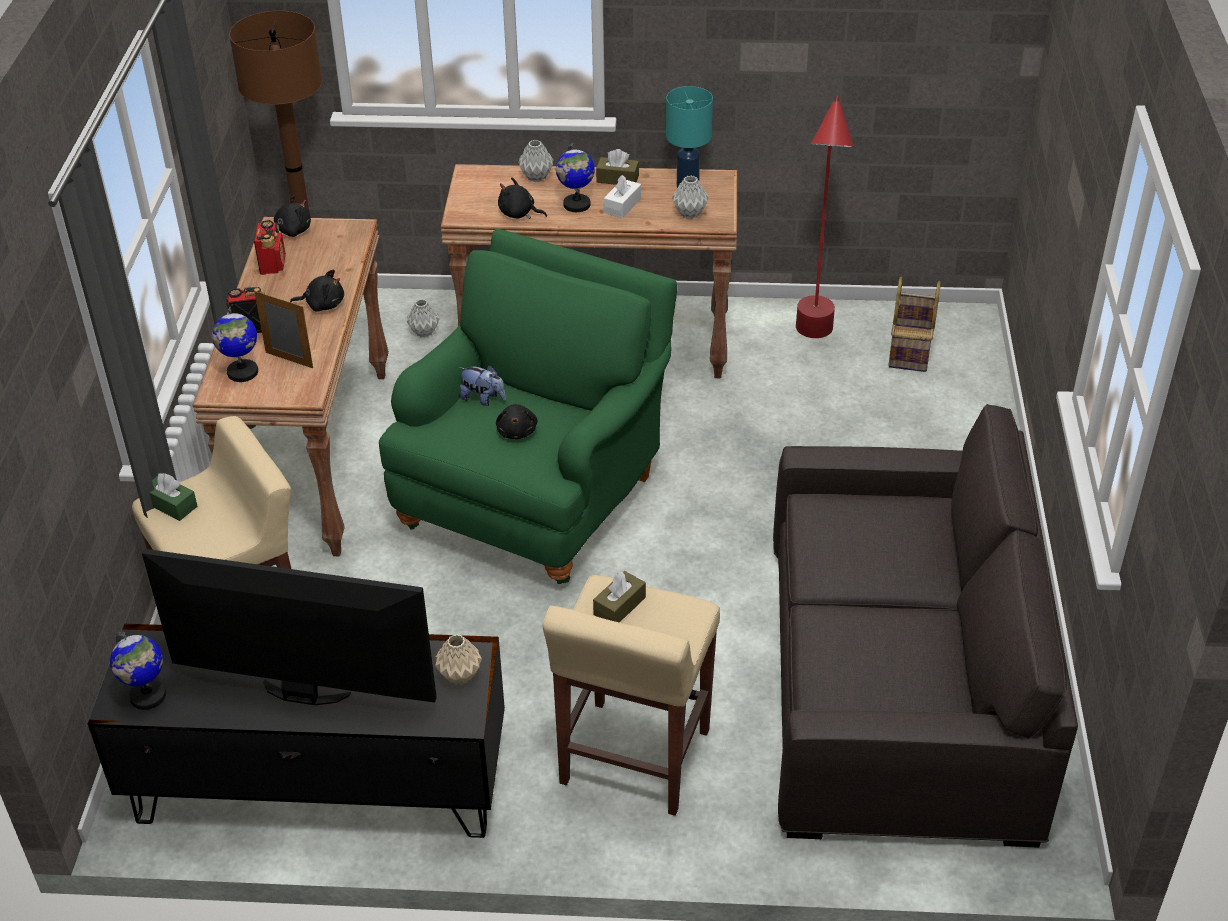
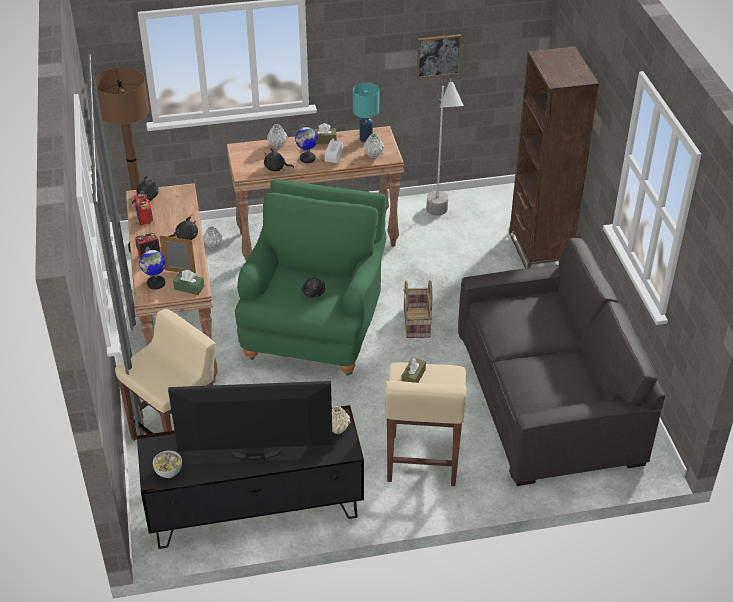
camera: 15 degrees left, 0 degrees up
(148, 696) = (168, 472): globe -> bowl
(171, 505) = (140, 365): green tissue box -> green tissue box (189, 288)
(483, 399) = (286, 277): plush toy -> none
(814, 346) = (440, 220): red floor lamp -> grey floor lamp
(835, 57) = (438, 55): none -> picture
(911, 349) = (494, 213): basket -> basket (417, 323)
(969, 423) = (539, 250): none -> brown bookcase

